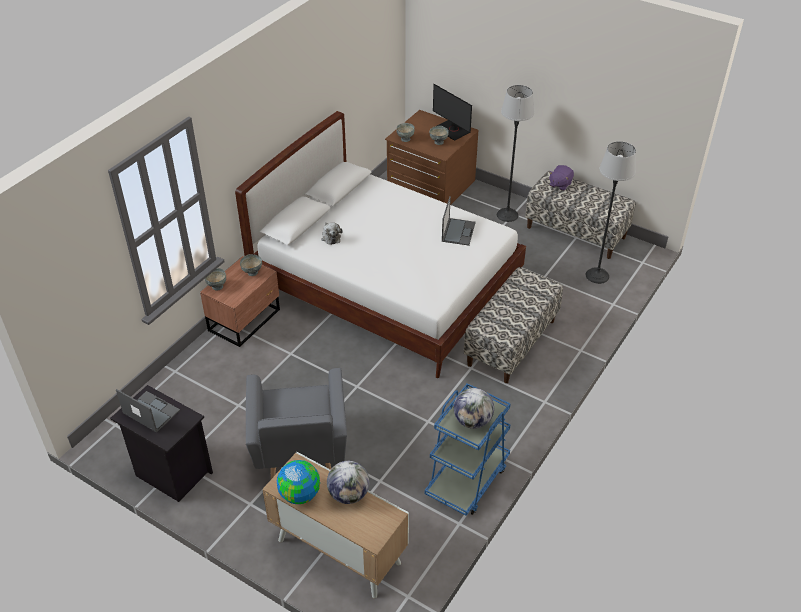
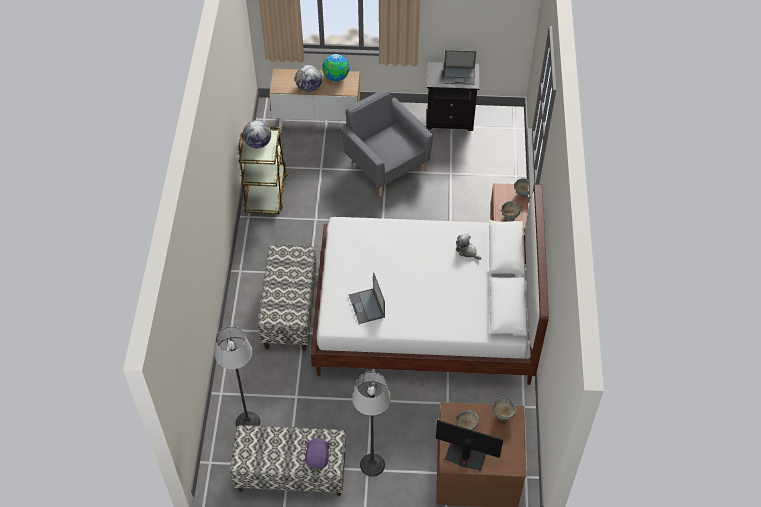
camera: 150 degrees right, 10 degrees up
(467, 480) = (266, 193): blue cart -> brown cart

